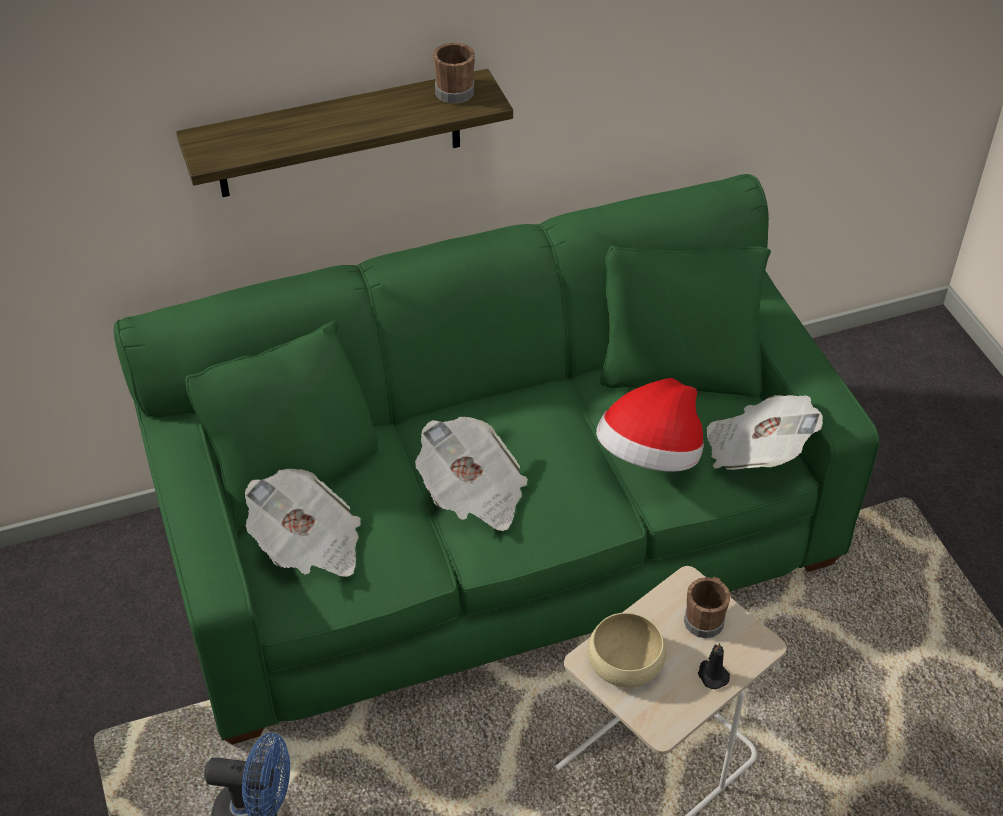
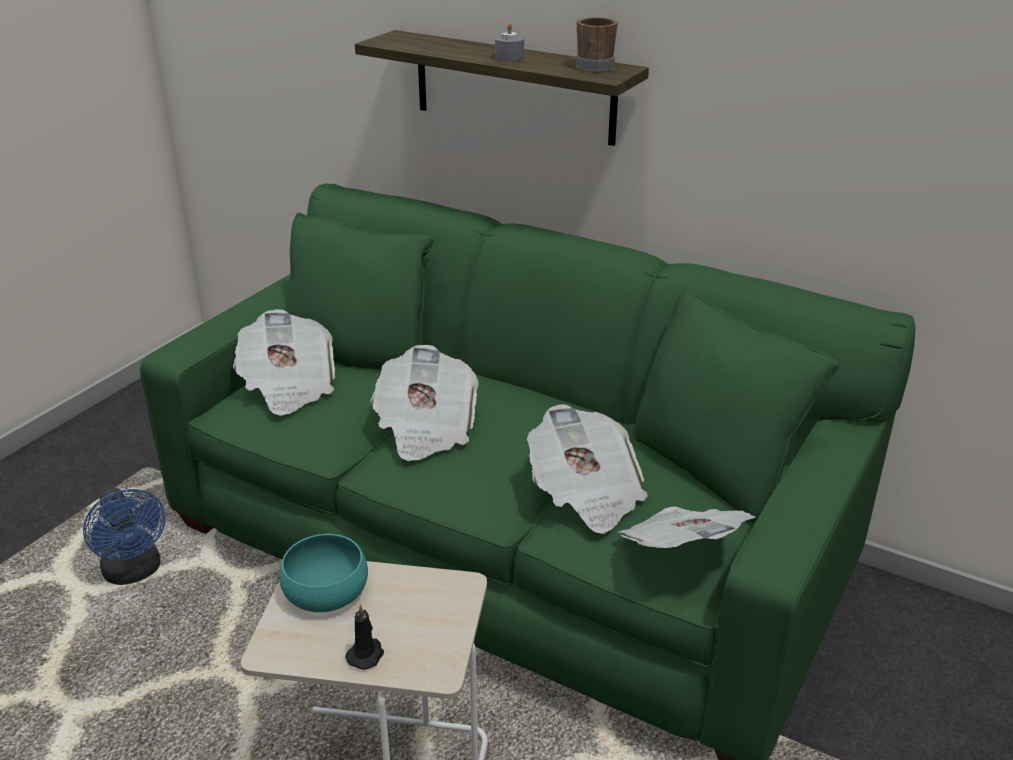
camera: 50 degrees right, 15 degrees down
(367, 118) = (509, 57): none -> grey candle
(625, 663) = (326, 592): beige bowl -> turquoise bowl
(650, 456) = (586, 494): hat -> newspaper
(705, 618) = (432, 616): brown mug -> none

